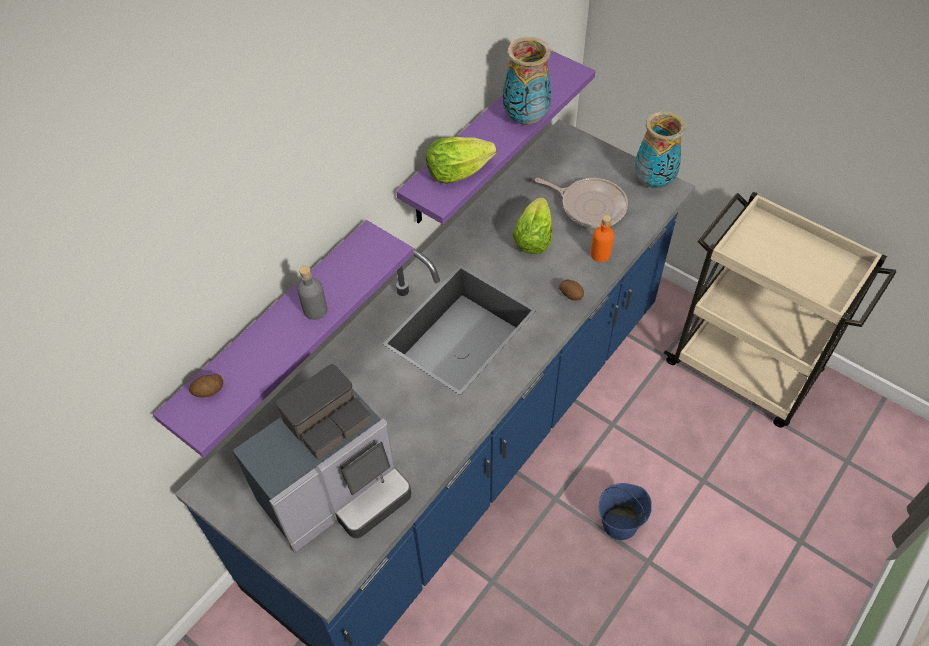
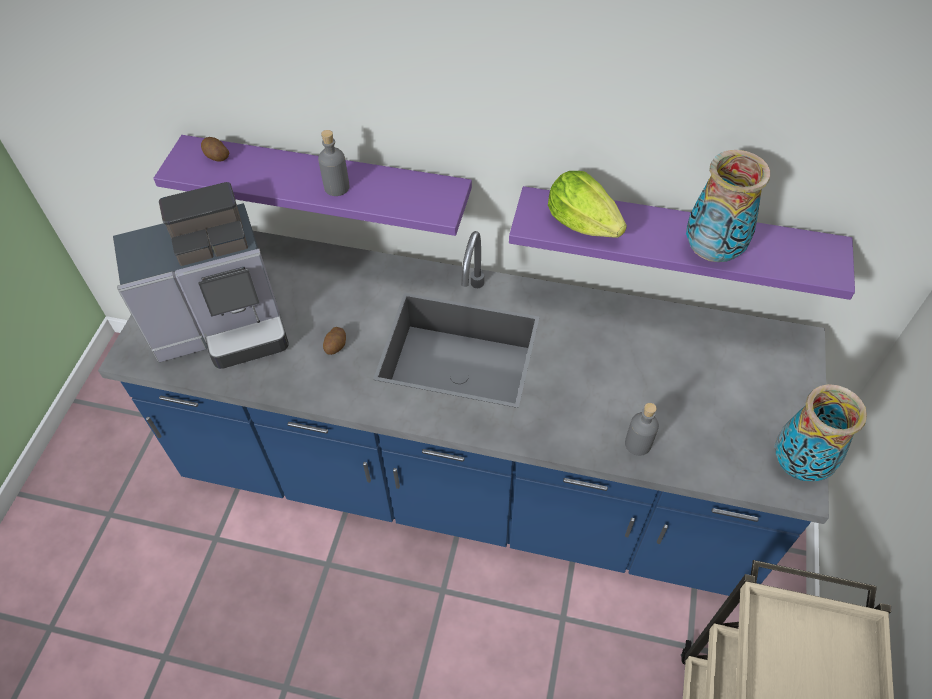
camera: 65 degrees right, 0 degrees up
(337, 493) = (224, 326): coffee machine -> coffee machine turned 45 degrees counterclockwise
(533, 239) = (617, 369): lettuce -> none
(571, 294) = (560, 434): potato -> potato (336, 346)
(590, 206) = (706, 408): frying pan -> none
(600, 254) = (638, 444): orange bottle -> grey bottle
(620, 523) = (442, 670): blue bucket -> none

